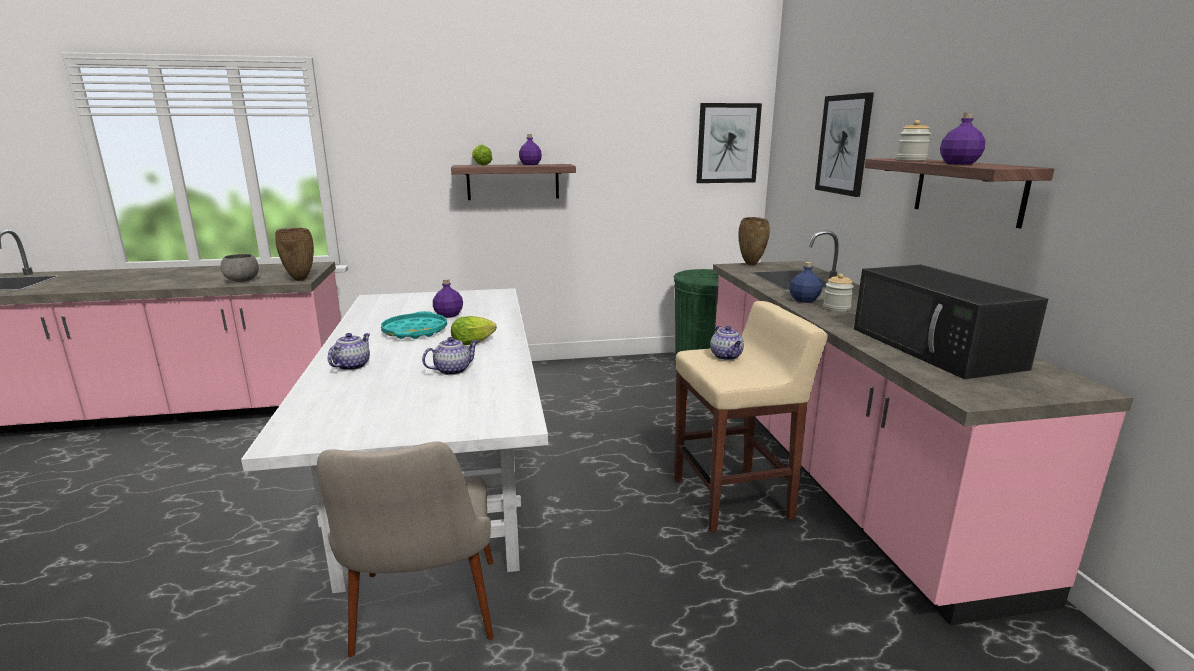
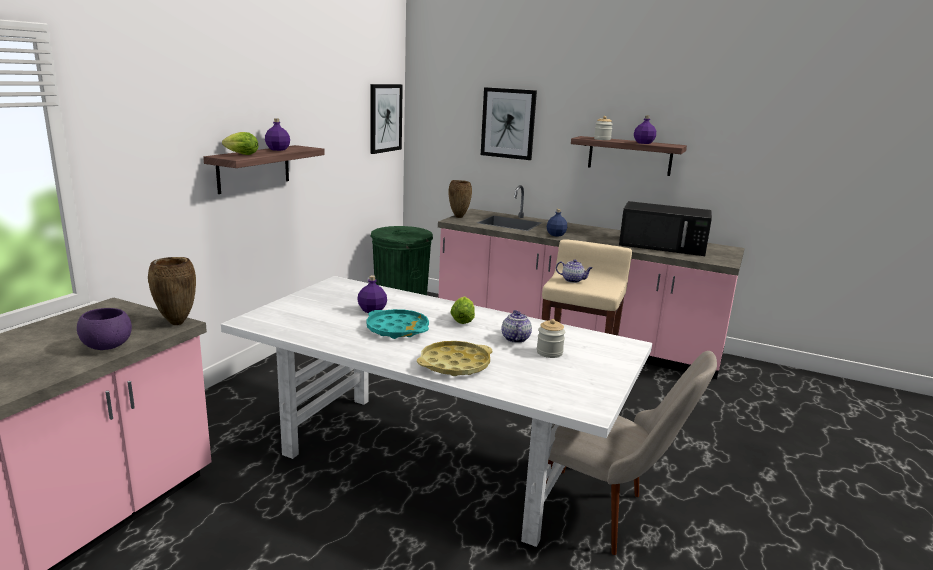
camera: 55 degrees left, 0 degrees up
(243, 281) = (107, 346): grey bowl -> purple bowl
(352, 366) = (455, 364): teapot -> yellow tray
(836, 308) = (580, 235): jar -> jar (549, 352)

